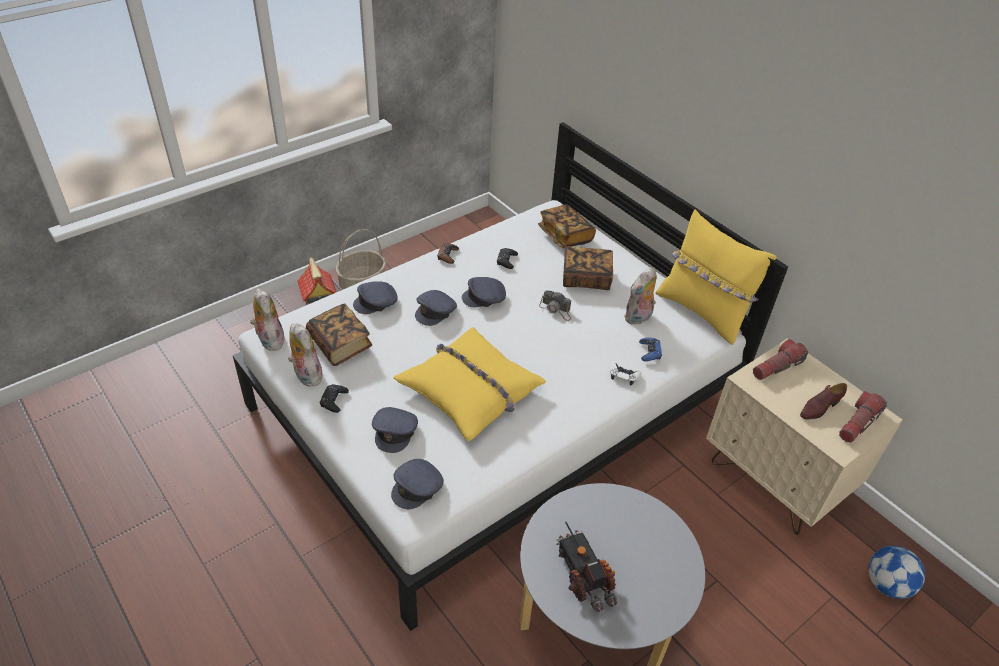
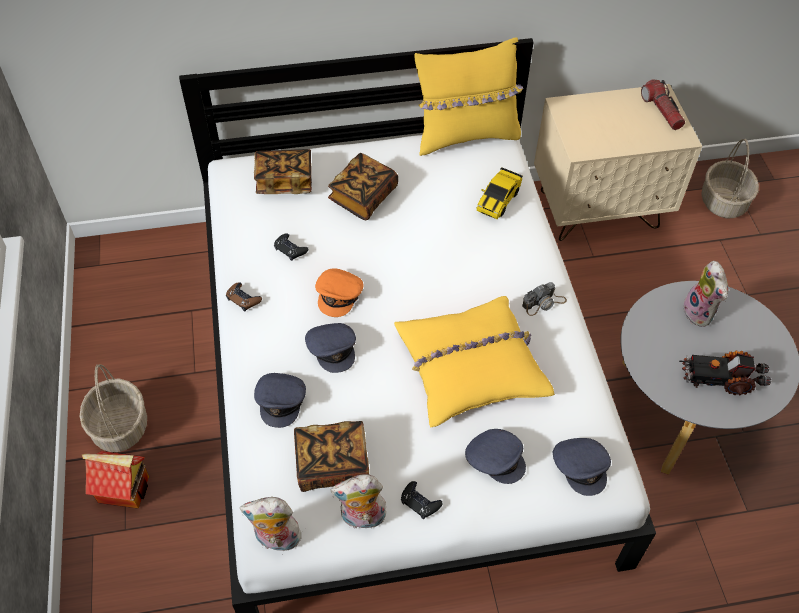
camera: 60 degrees left, 10 degrees up
(485, 298) = (339, 295): grey cap -> orange cap
(556, 309) = (397, 242): camera -> camera (544, 303)
(624, 376) = (517, 235): white game controller -> none
(638, 318) = (447, 186): plush toy -> plush toy (700, 313)
(649, 352) = (498, 200): blue game controller -> toy car
(777, 367) = (576, 123): flashlight -> none
(819, 407) = (634, 123): brown shoe -> none
(887, 584) = (723, 201): football -> basket

